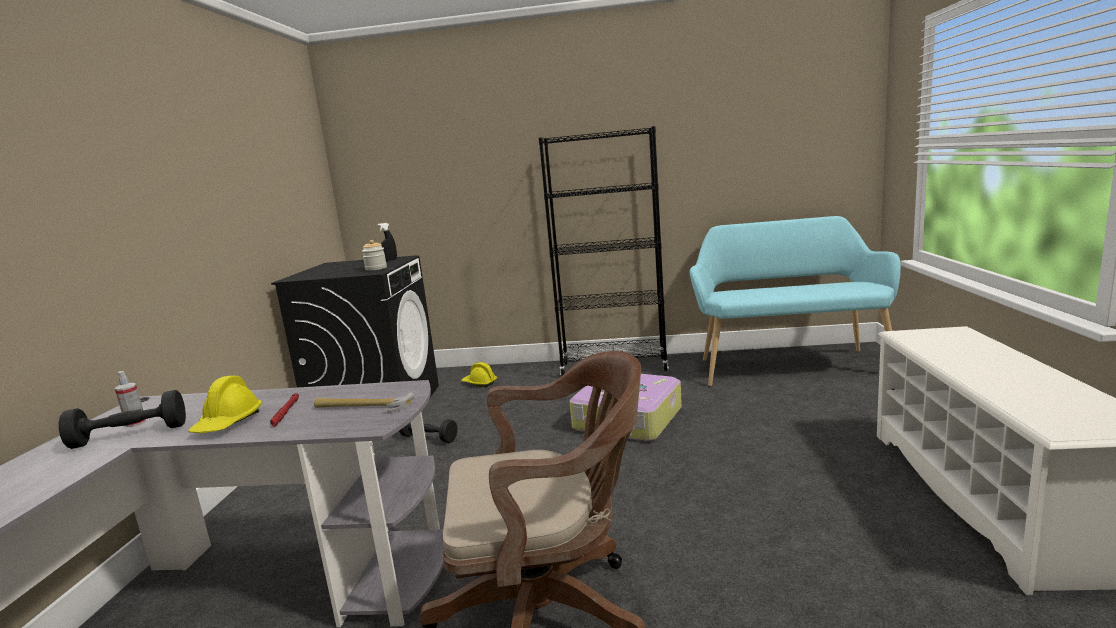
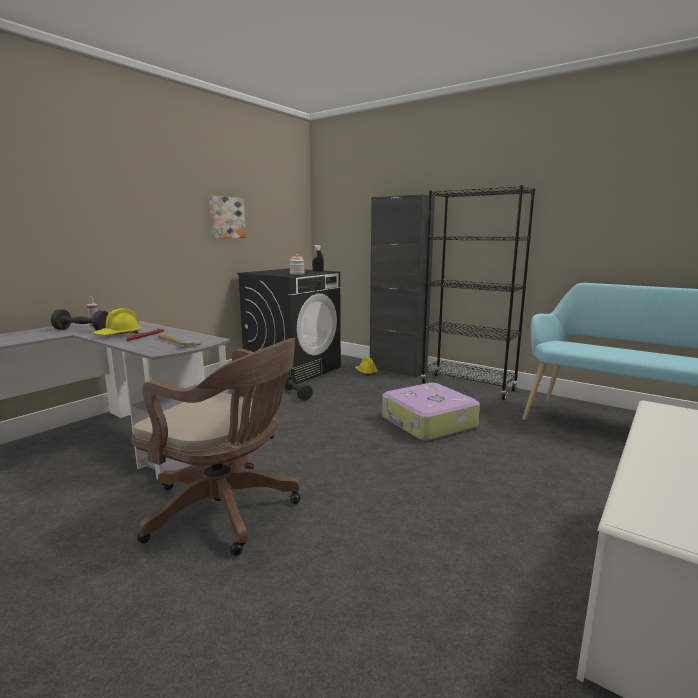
camera: 30 degrees right, 0 degrees up
(242, 199) = (226, 217): none -> picture
(513, 369) = (397, 370): none -> black cabinet

